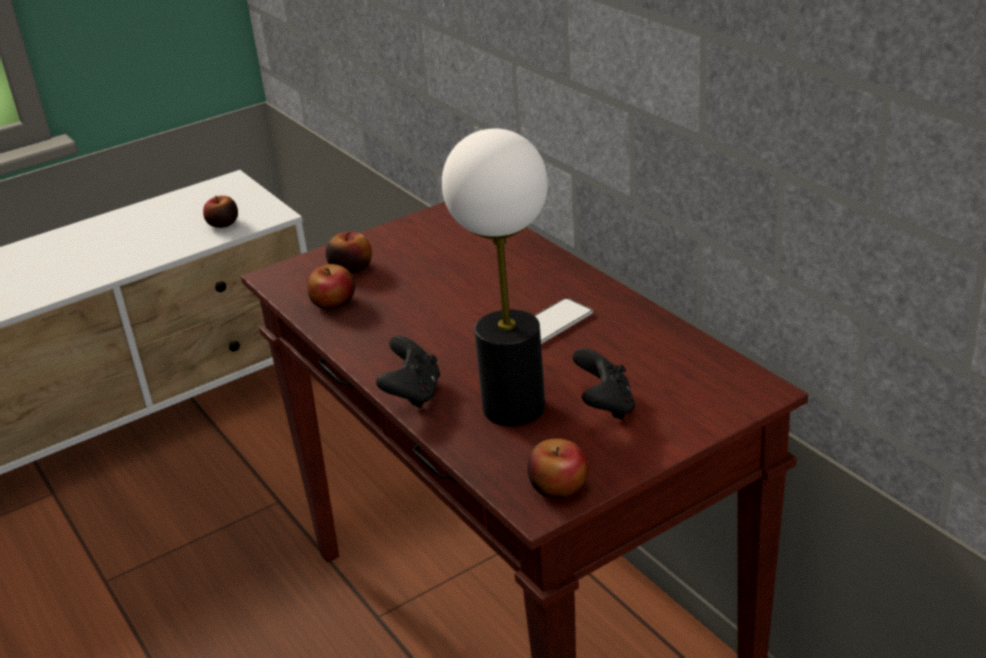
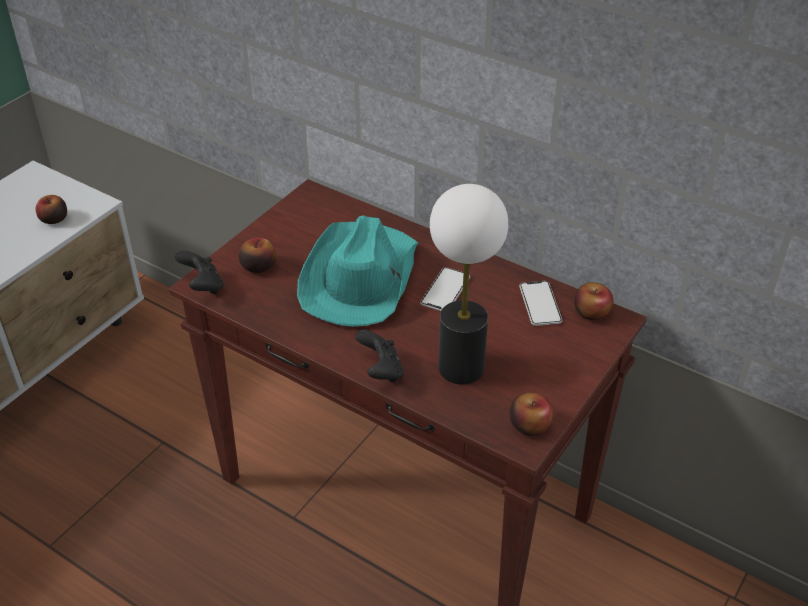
camera: 25 degrees left, 10 degrees up
(334, 302) = (266, 301): apple -> apple (591, 312)
(458, 295) = (360, 277): none -> turquoise hat
(605, 406) = (523, 354): black game controller -> black game controller (203, 286)
(665, 356) = (540, 304): none -> phone

